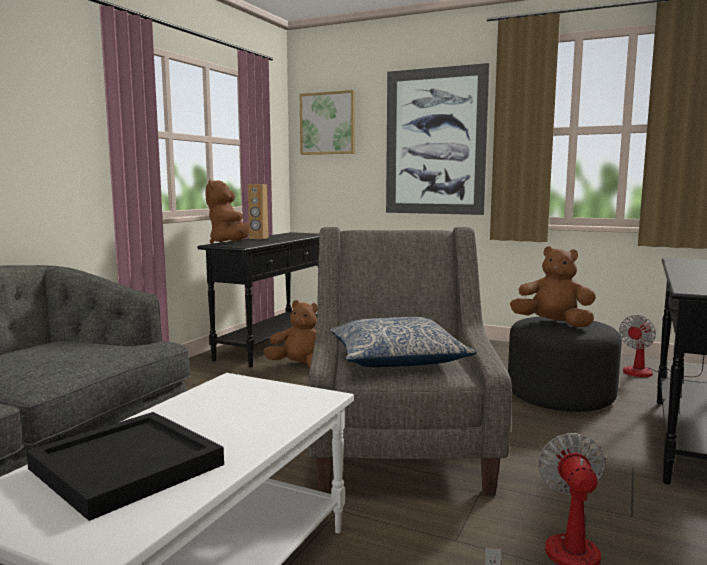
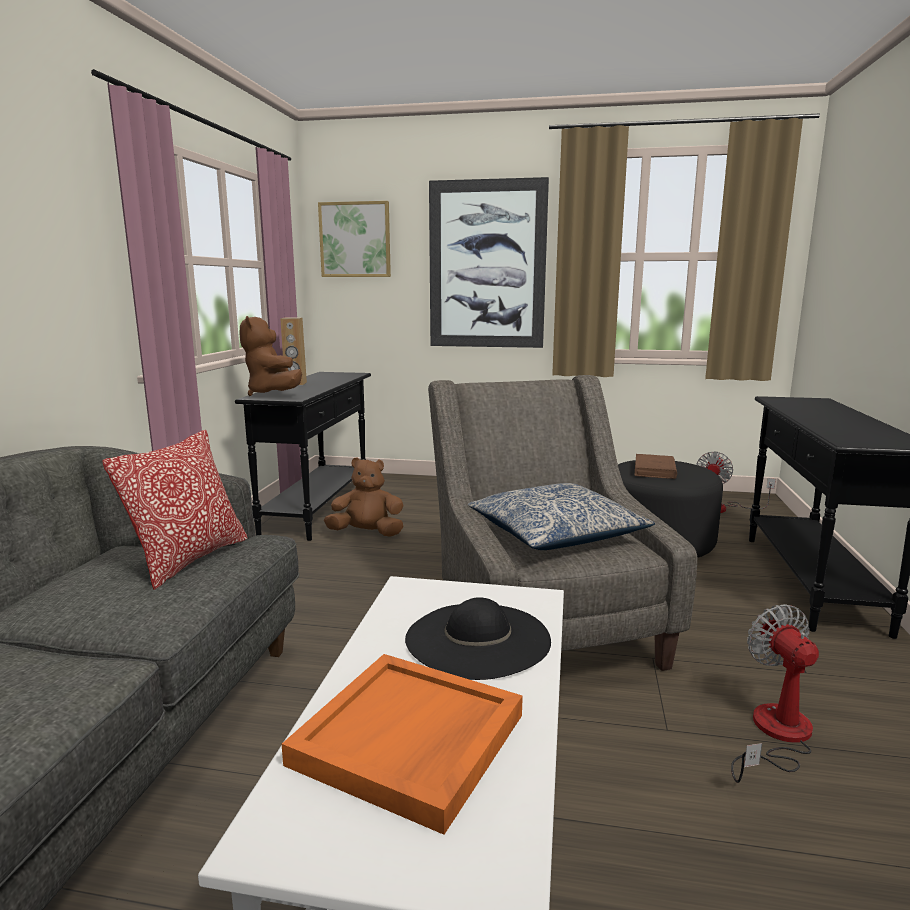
camera: 15 degrees left, 5 degrees up
(93, 349) = (189, 559): none -> pillow
(126, 467) = (409, 741): black tray -> orange tray
(246, 416) = (477, 639): none -> black hat
(553, 324) = (654, 470): brown plush toy -> brown book

